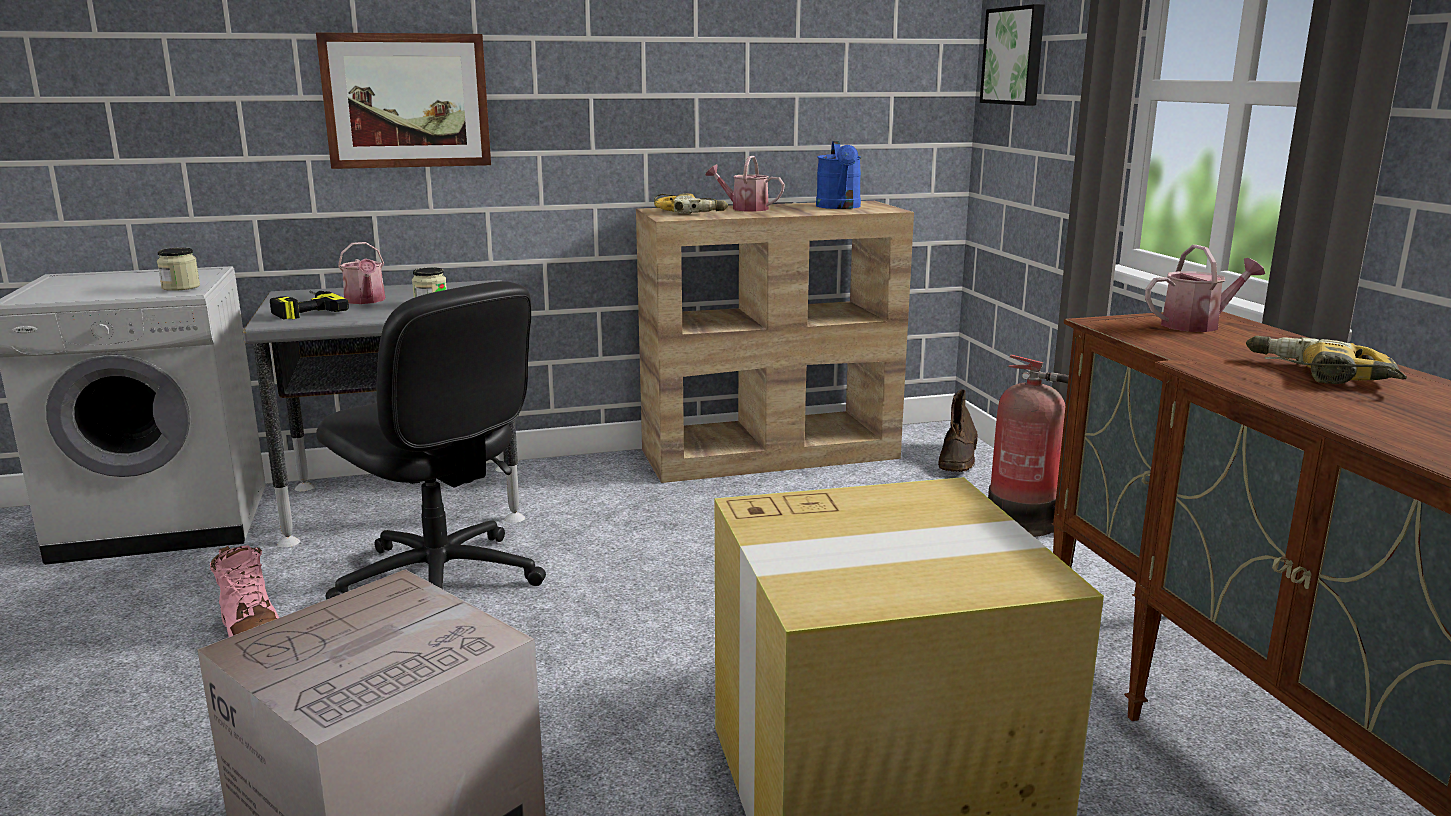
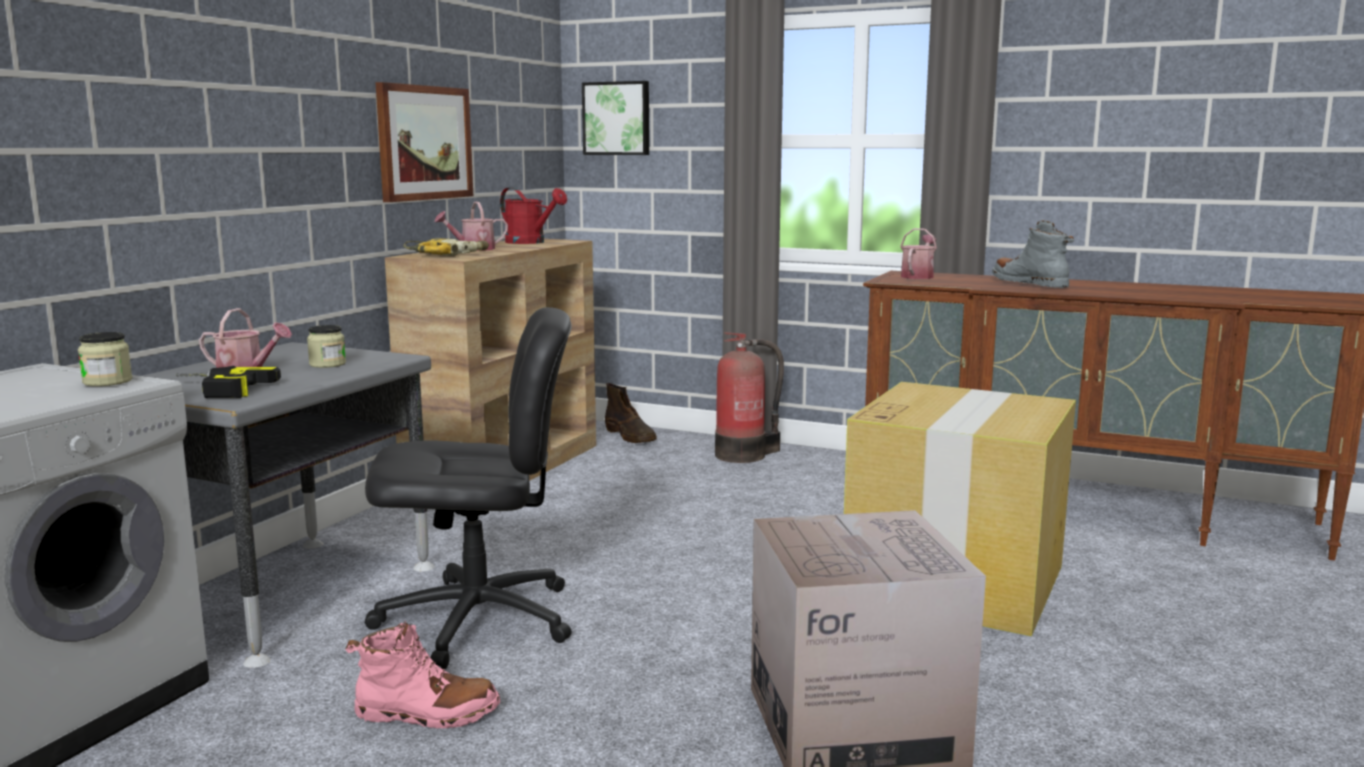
camera: 50 degrees left, 5 degrees down
(406, 101) = (202, 154): picture -> picture (424, 143)
(839, 207) = (531, 242): blue watering can -> red watering can
(1318, 375) = (1030, 284): power drill -> grey boot

